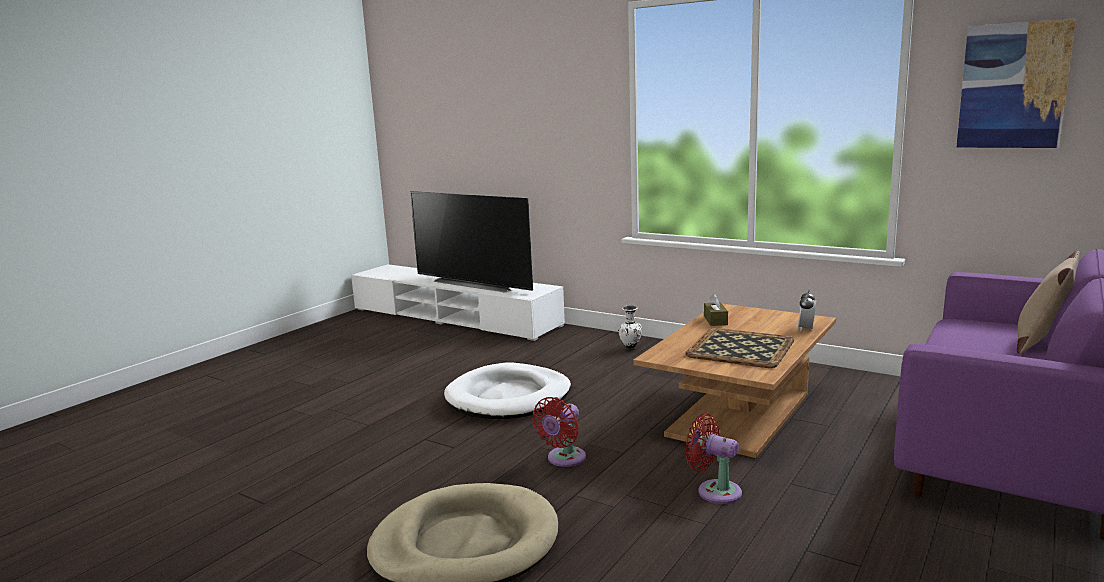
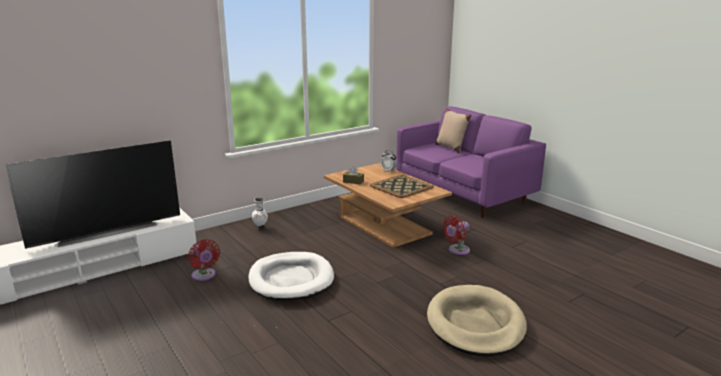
camera: 70 degrees left, 5 degrees up
(564, 459) = (397, 278): red fan -> red fan (204, 276)
(1013, 86) = (408, 40): picture -> none

